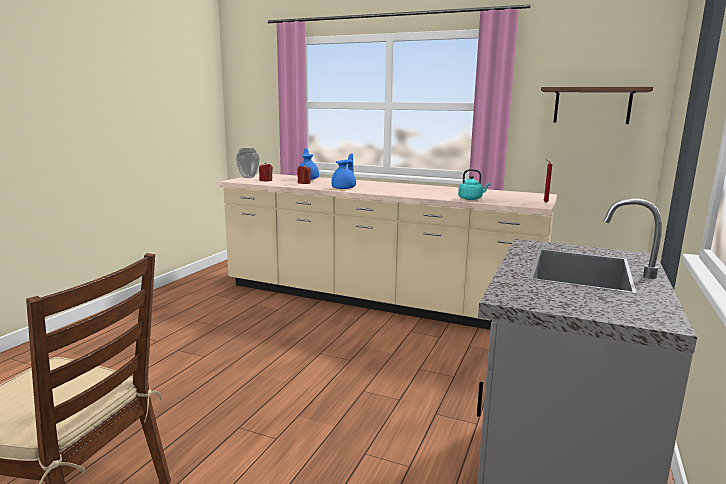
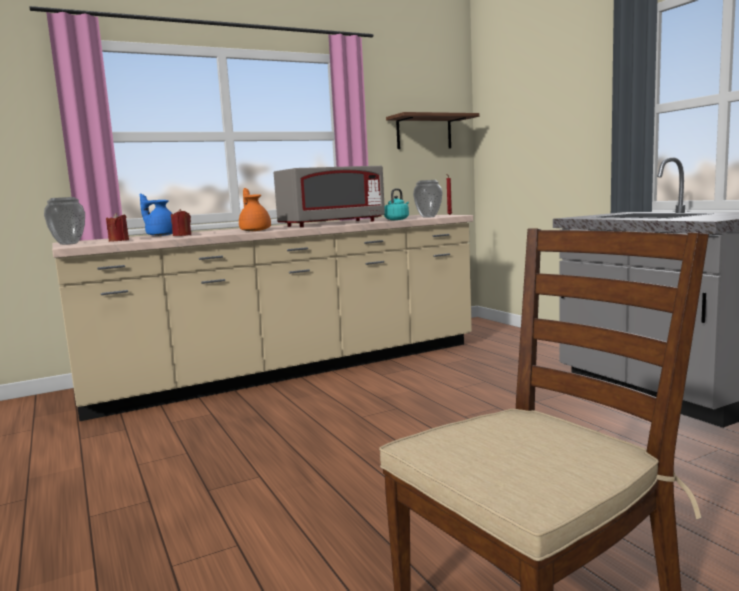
camera: 50 degrees left, 5 degrees down
(344, 188) = (255, 230): blue teapot -> orange teapot
(415, 192) = (331, 224): none -> grey microwave
(508, 201) = (428, 217): none -> vase

